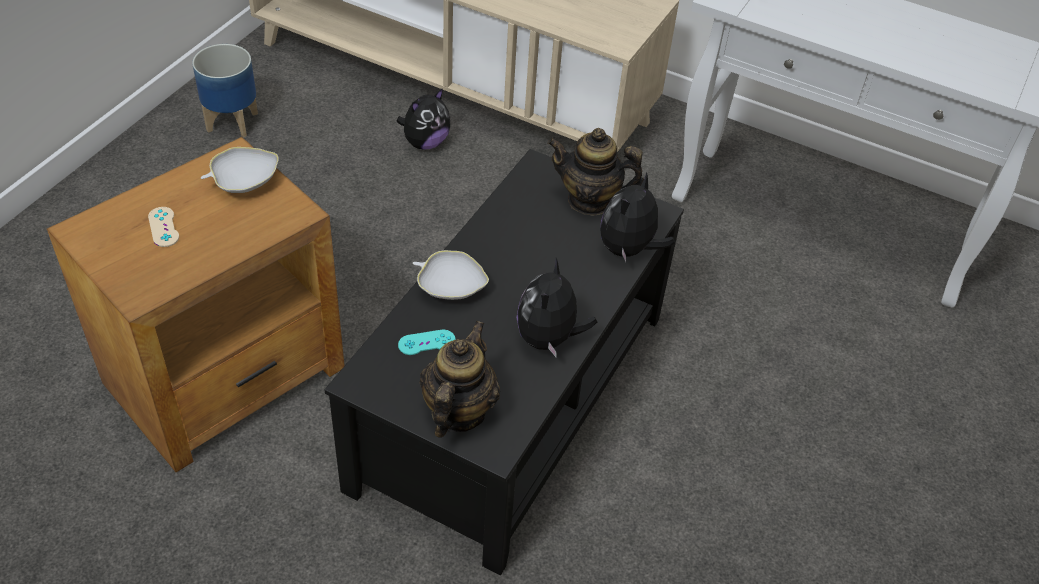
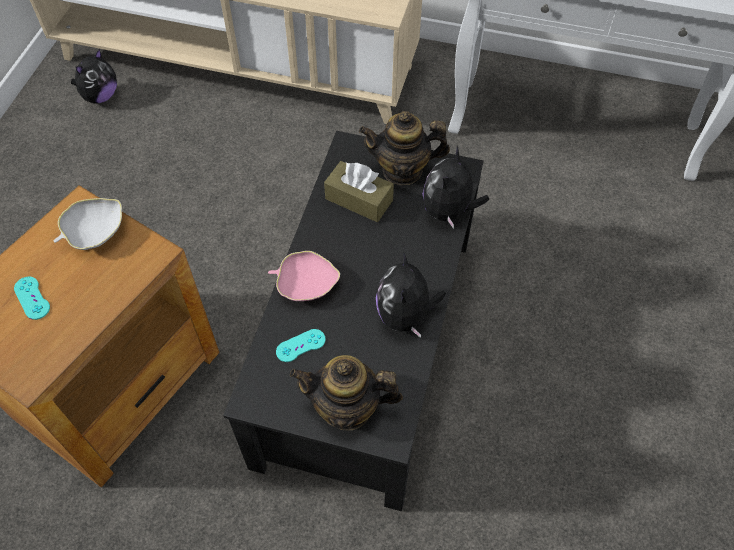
camera: 10 degrees left, 10 degrees up
(163, 227) = (32, 298): beige game controller -> turquoise game controller
(232, 121) = (57, 140): planter -> none
(425, 143) = (230, 124): plush toy -> plush toy (100, 96)
(450, 287) = (305, 284): white bowl -> pink bowl
(458, 412) = (347, 408): teapot -> teapot turned 90 degrees counterclockwise
(533, 219) = (359, 199): none -> brown tissue box

